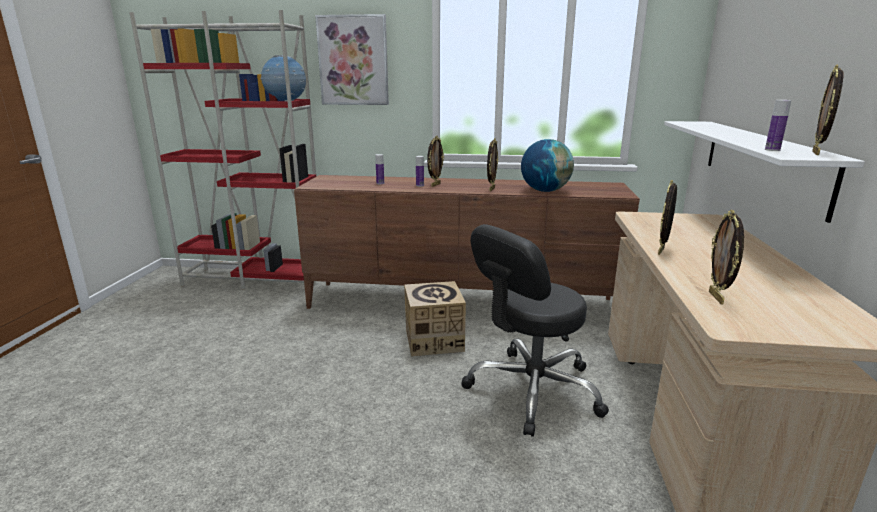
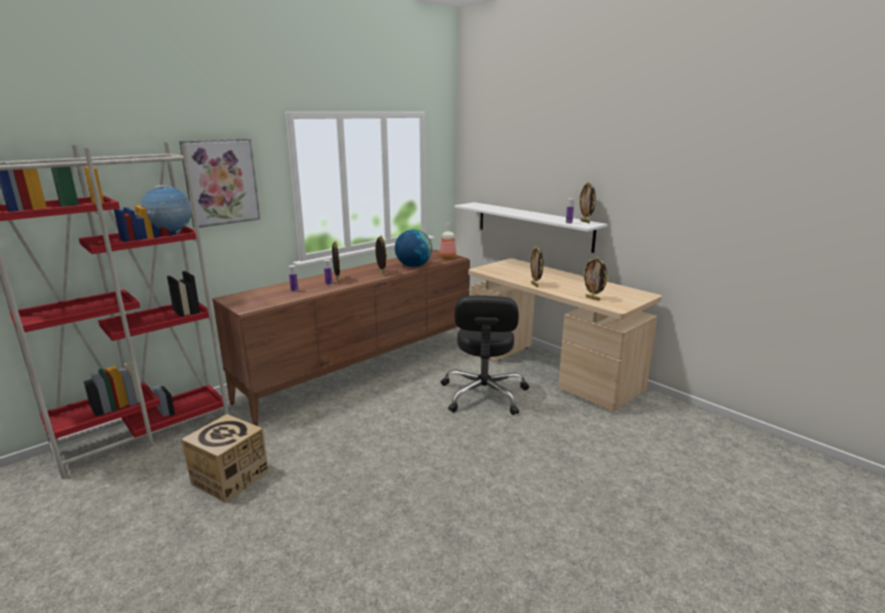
camera: 50 degrees left, 0 degrees up
(433, 340) = (389, 399): cardboard box -> cardboard box (229, 478)
(612, 192) = (448, 257): none -> bottle

